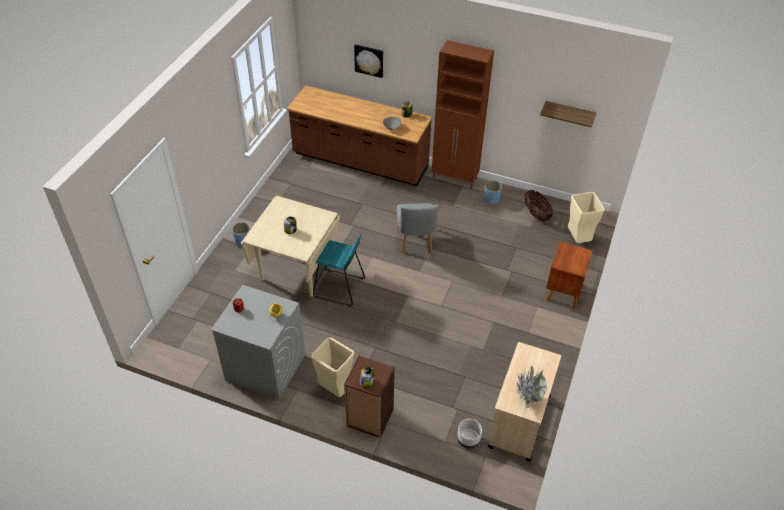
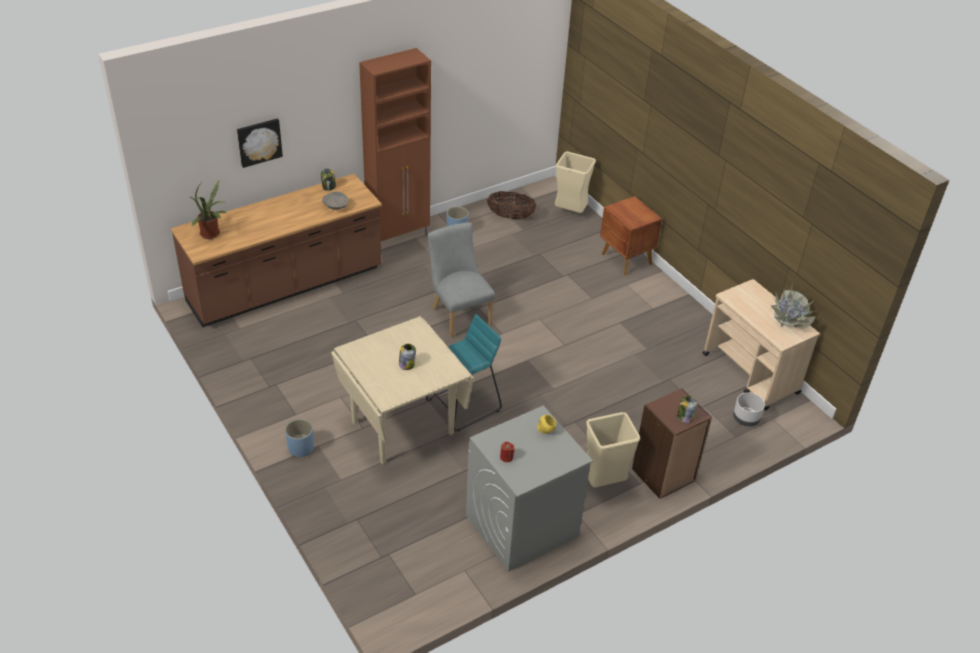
camera: 55 degrees left, 5 degrees down
(316, 100) = (212, 234): none -> potted plant
(415, 242) = (458, 314): grey chair -> grey chair turned 150 degrees counterclockwise
(569, 114) = (503, 83): shelf -> none

